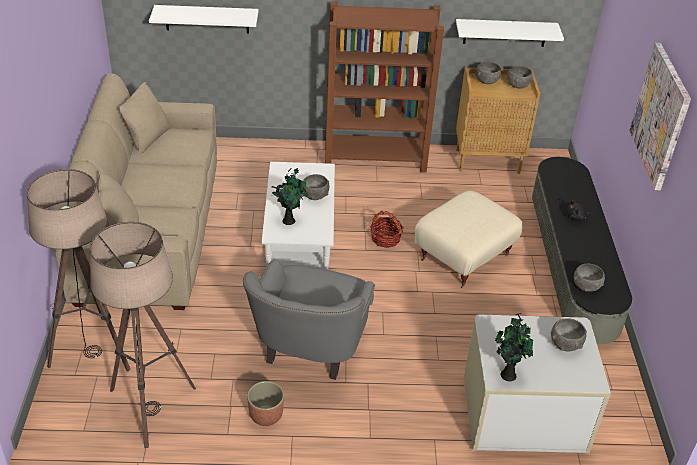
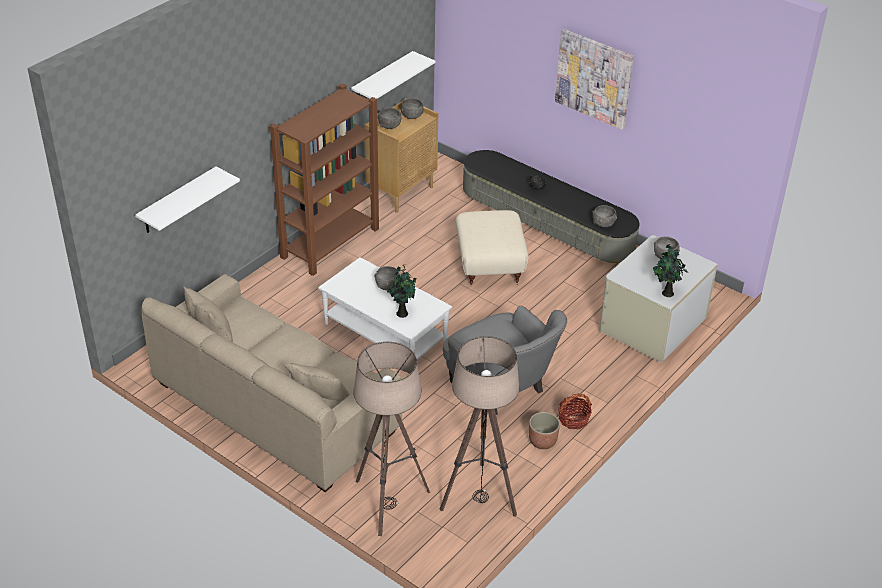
camera: 50 degrees left, 0 degrees up
(385, 239) = (429, 290): basket -> basket (573, 419)

